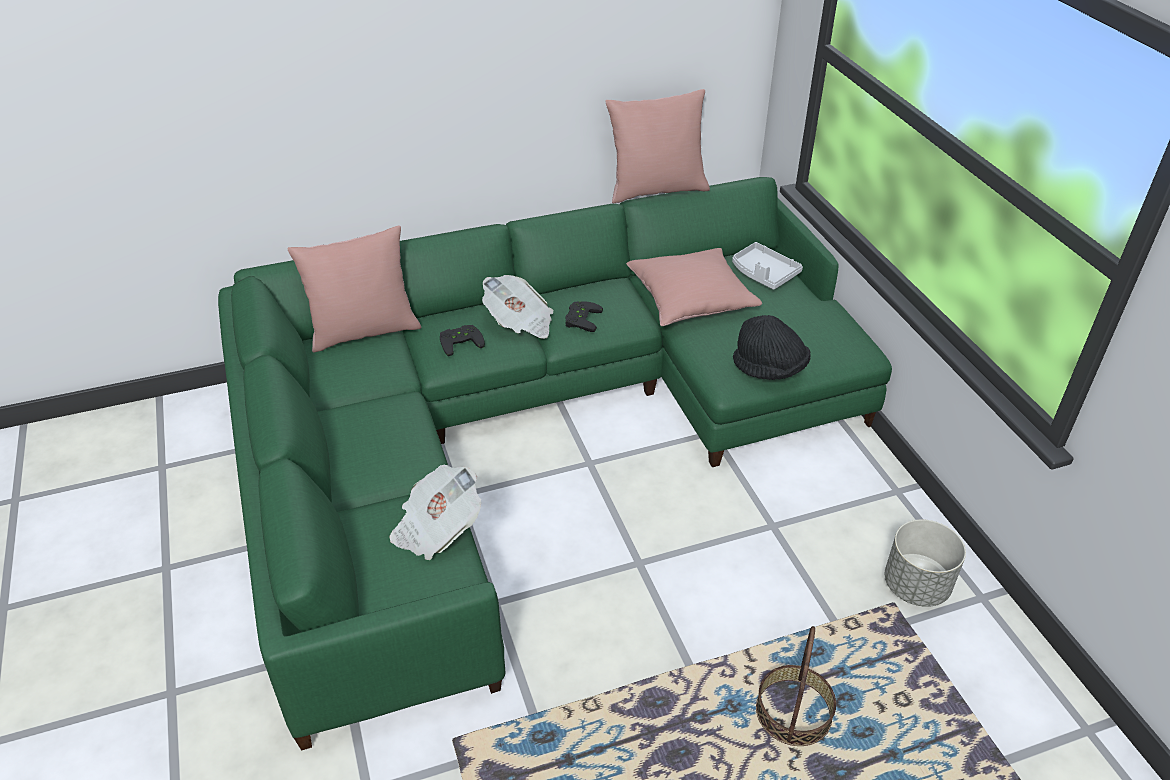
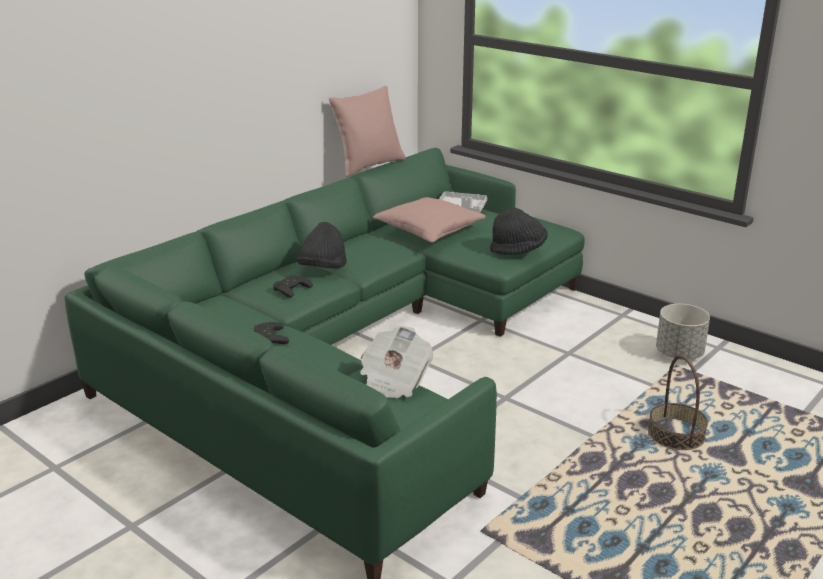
camera: 30 degrees left, 15 degrees down
(364, 331) = (204, 302): pink pillow -> none
(520, 323) = (323, 269): newspaper -> black hat
(580, 319) = (365, 256): black game controller -> black game controller (268, 337)

